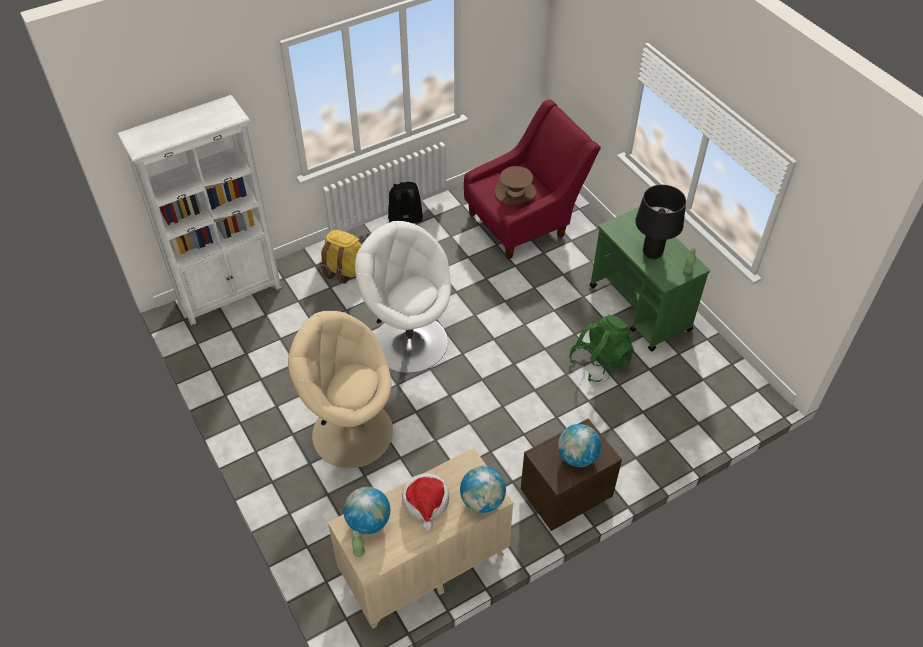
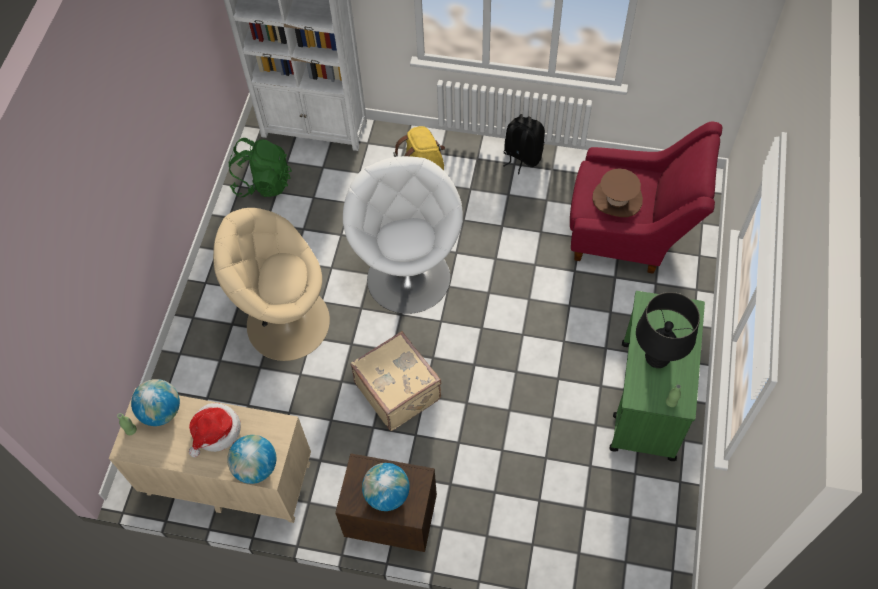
camera: 45 degrees right, 10 degrees up
(351, 432) = (286, 322): beige armchair -> beige armchair turned 60 degrees counterclockwise
(481, 415) = (399, 390): none -> beige suitcase
(600, 362) = (552, 423): green backpack -> green backpack (263, 182)

